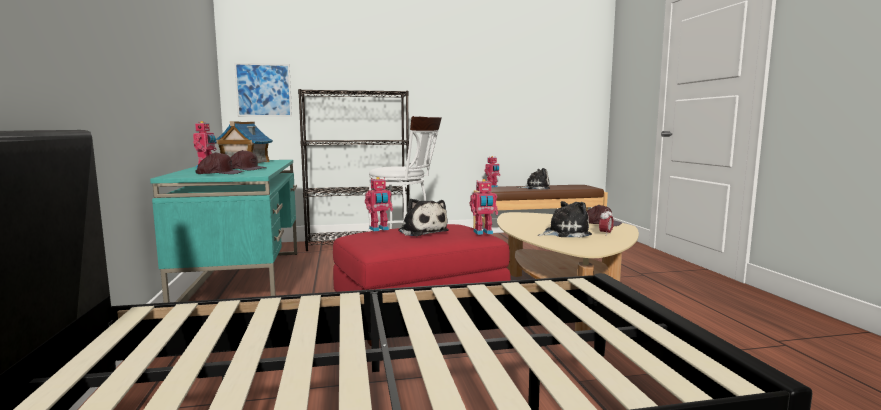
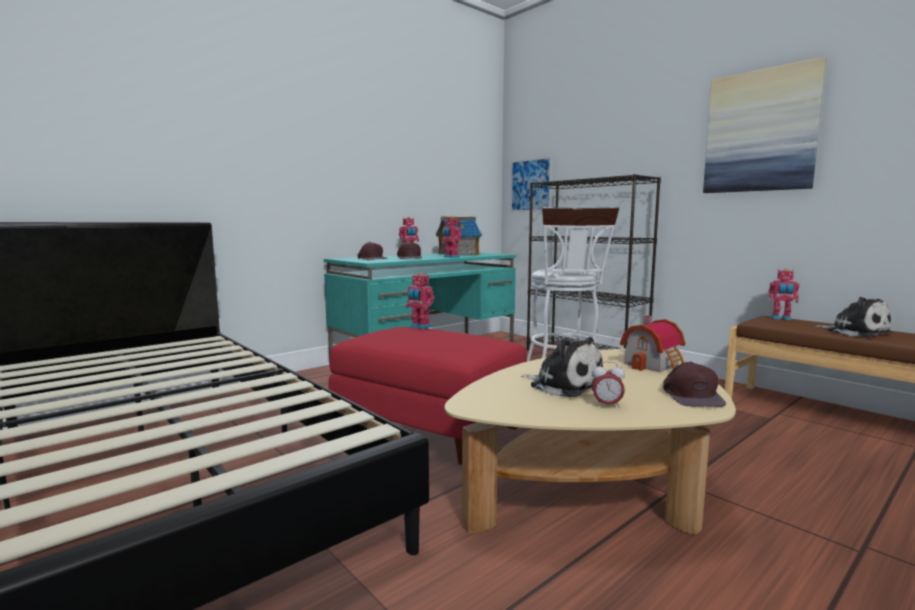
camera: 60 degrees right, 0 degrees up
(422, 231) = (429, 336): plush toy -> none
(465, 69) = (760, 131): none -> picture
(483, 233) = (463, 352): toy robot -> toy robot (451, 257)
(543, 217) = (655, 365): none -> toy house

